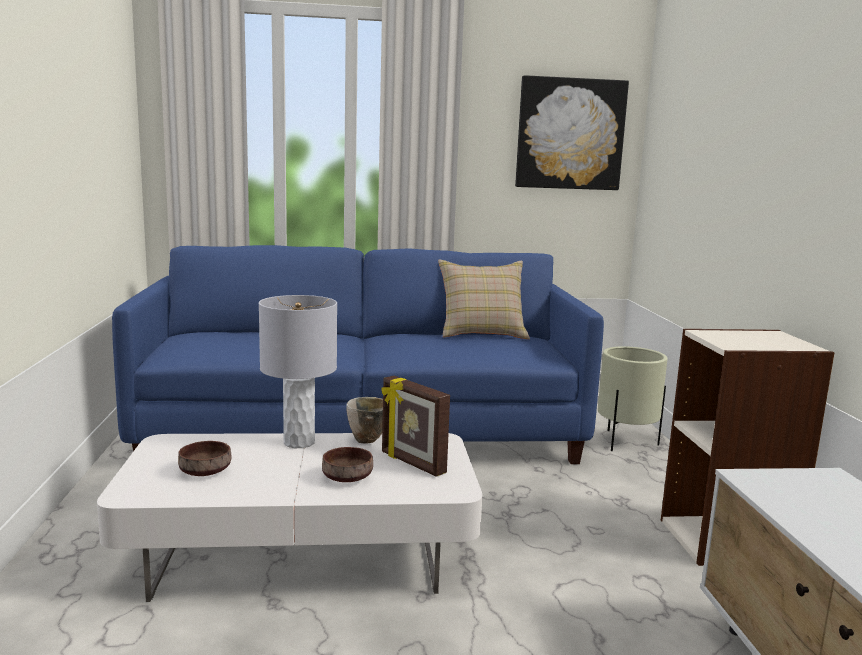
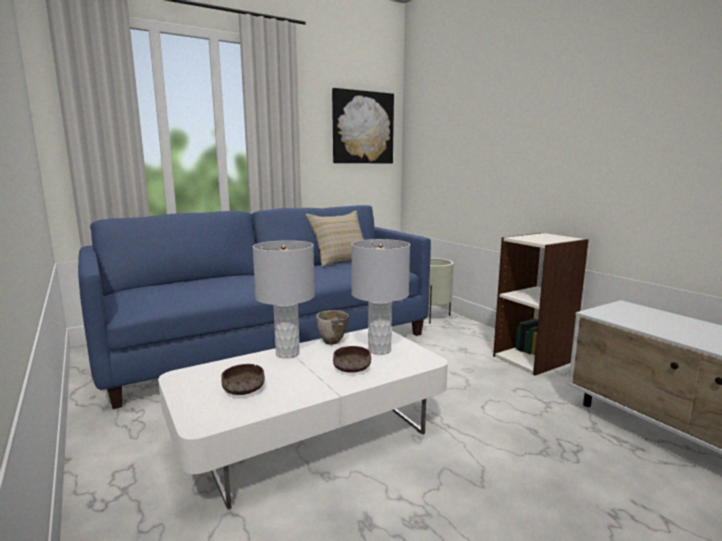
camera: 25 degrees left, 0 degrees up
(412, 463) = (380, 350): picture frame -> grey table lamp

